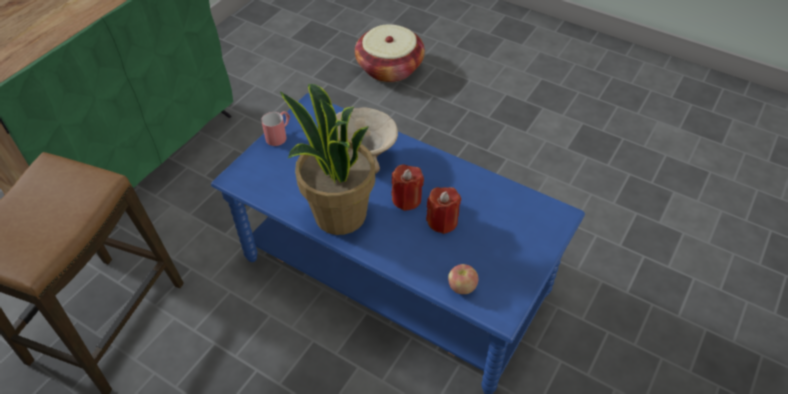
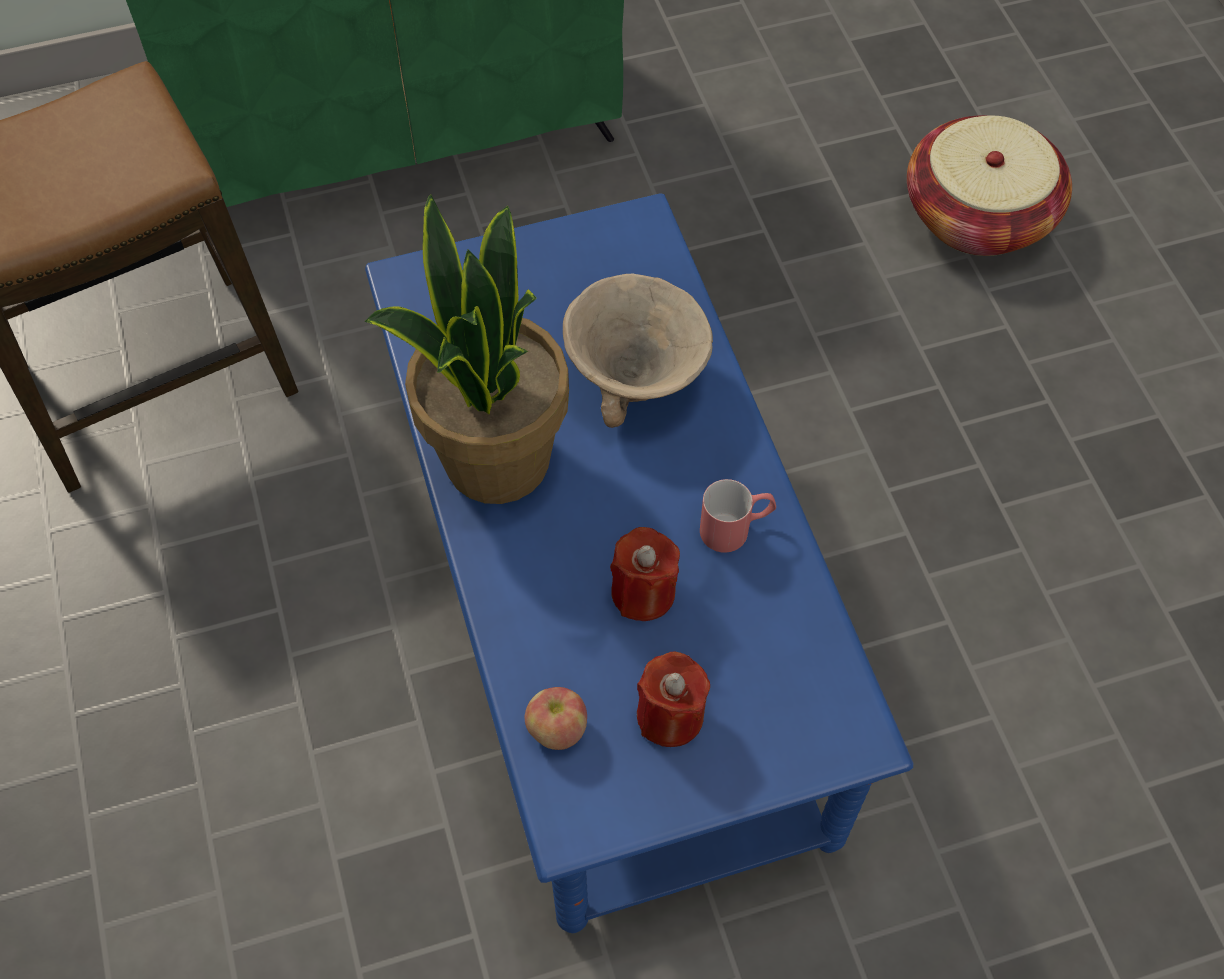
camera: 40 degrees right, 10 degrees up
(279, 135) = (541, 247): red mug -> red mug (736, 528)
(406, 199) = (626, 509): red candle -> red candle (670, 716)

